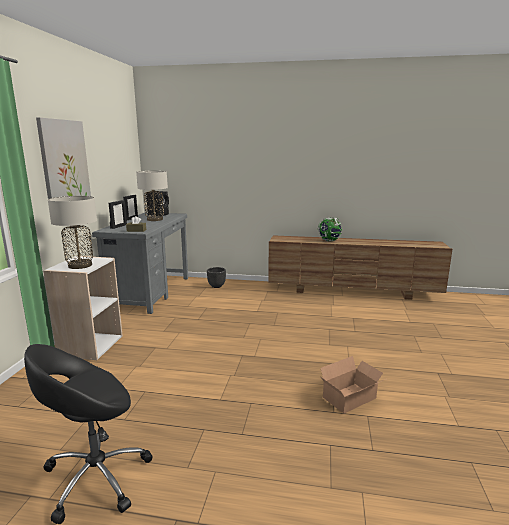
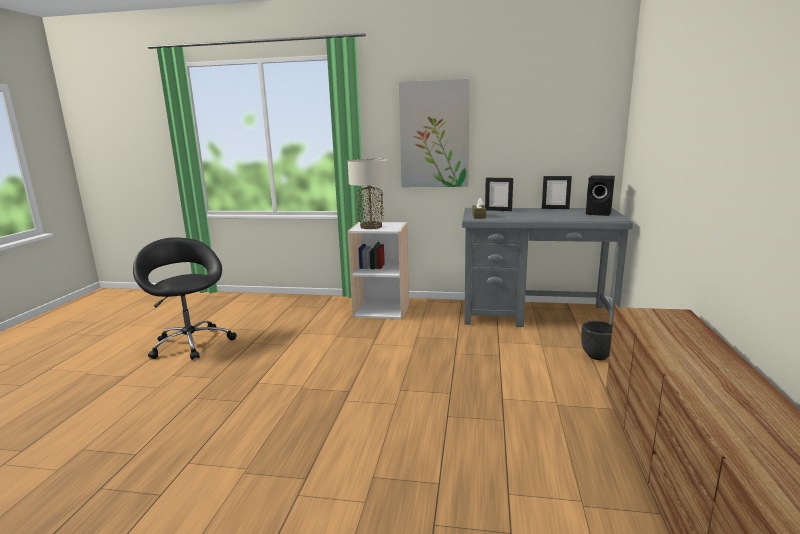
camera: 90 degrees right, 0 degrees up
(155, 219) = (558, 215): table lamp -> none
(329, 241) = (706, 372): globe -> none
(351, 398) = (206, 484): cardboard box -> none

